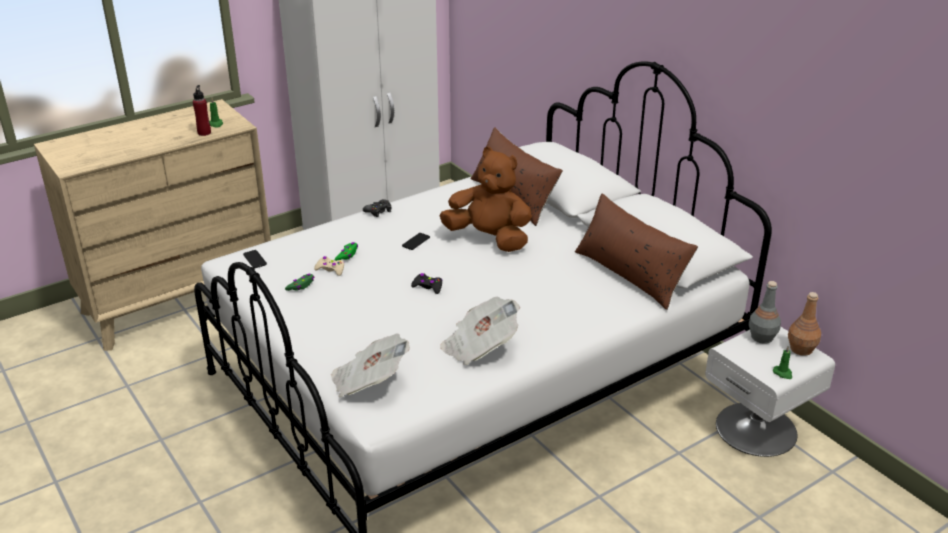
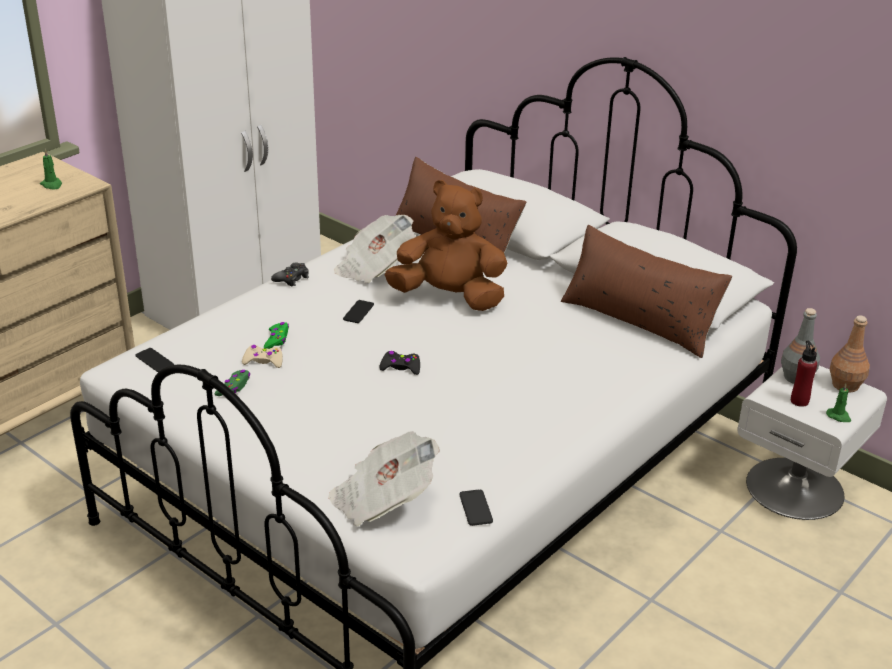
camera: 15 degrees left, 0 degrees up
(204, 133) = (41, 198): red bottle -> red bottle (799, 401)
(434, 398) = (475, 508): none -> phone
(479, 347) = (501, 435): newspaper -> newspaper (374, 268)

